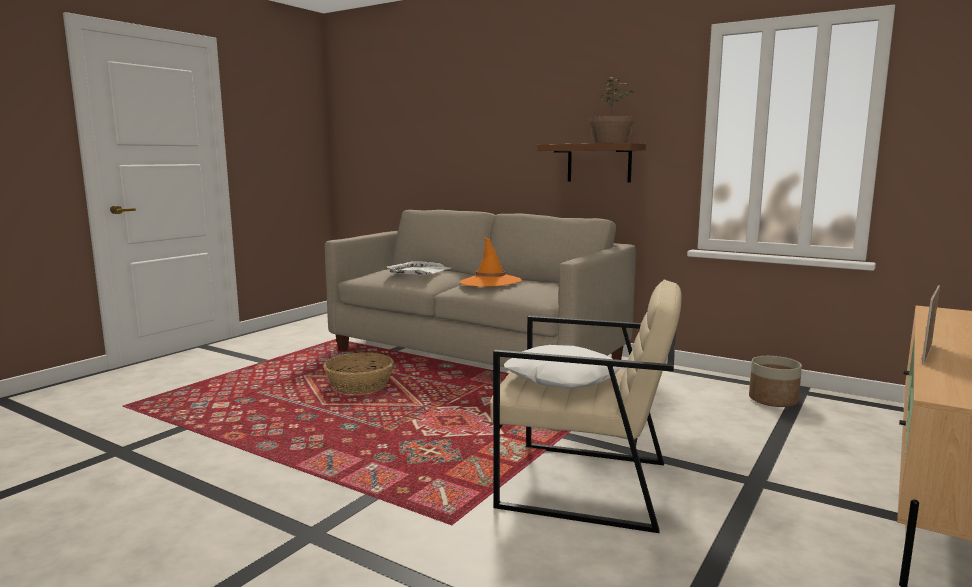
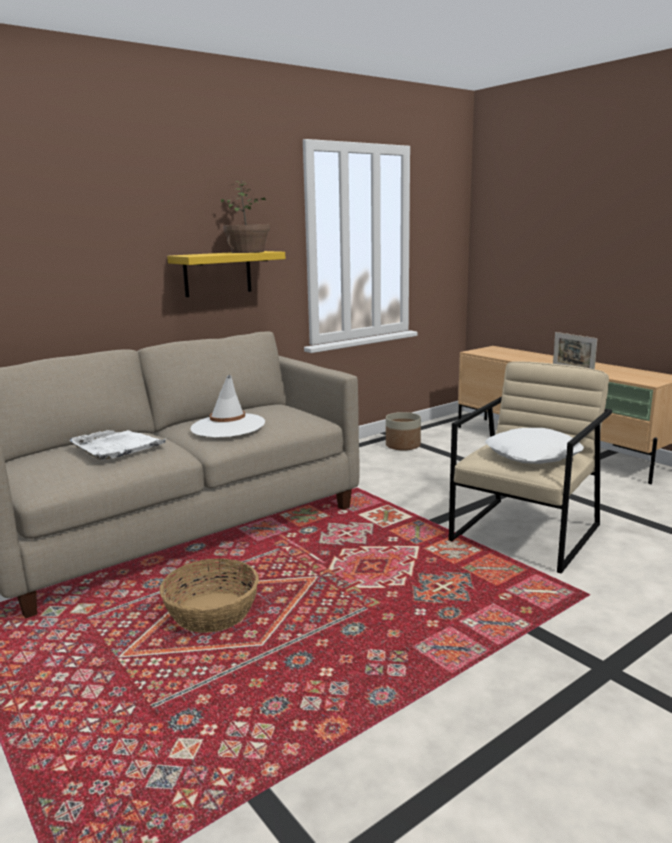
camera: 70 degrees left, 5 degrees up
(490, 282) = (228, 426): orange hat -> white hat
(599, 163) = (217, 273): brown shelf -> yellow shelf

